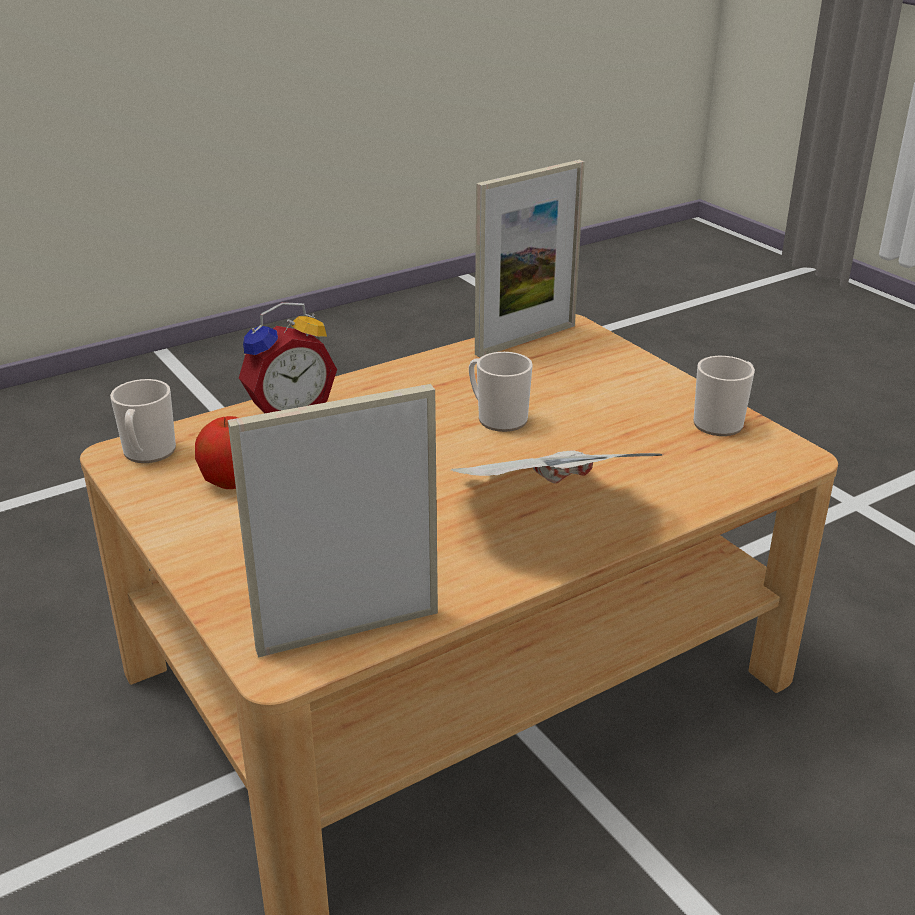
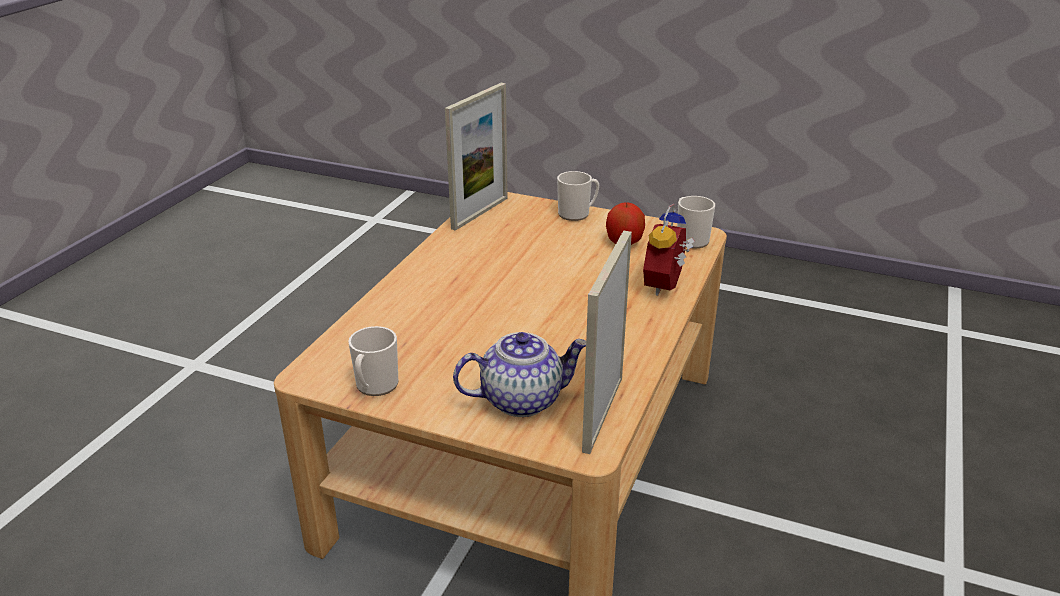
camera: 145 degrees right, 0 degrees up
(497, 418) = (536, 329): mug -> mug (577, 214)
(551, 511) = (441, 284): newspaper -> none
(583, 369) = (522, 399): none -> teapot

